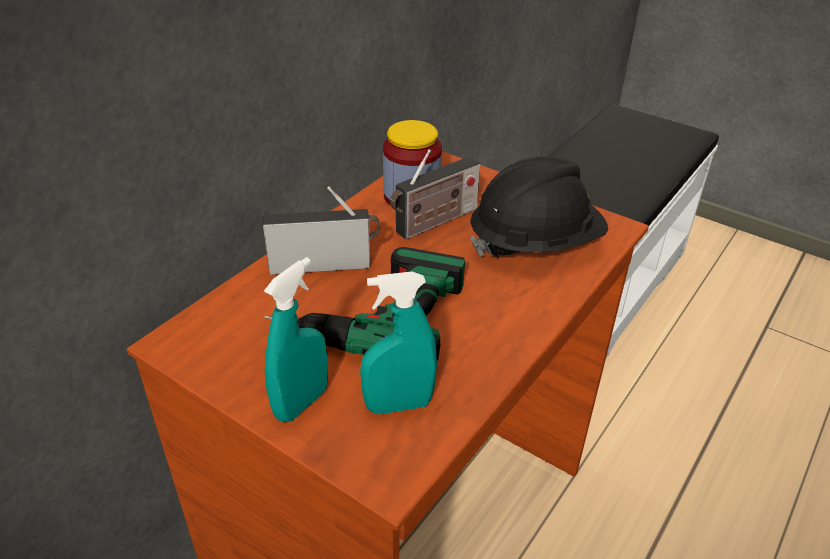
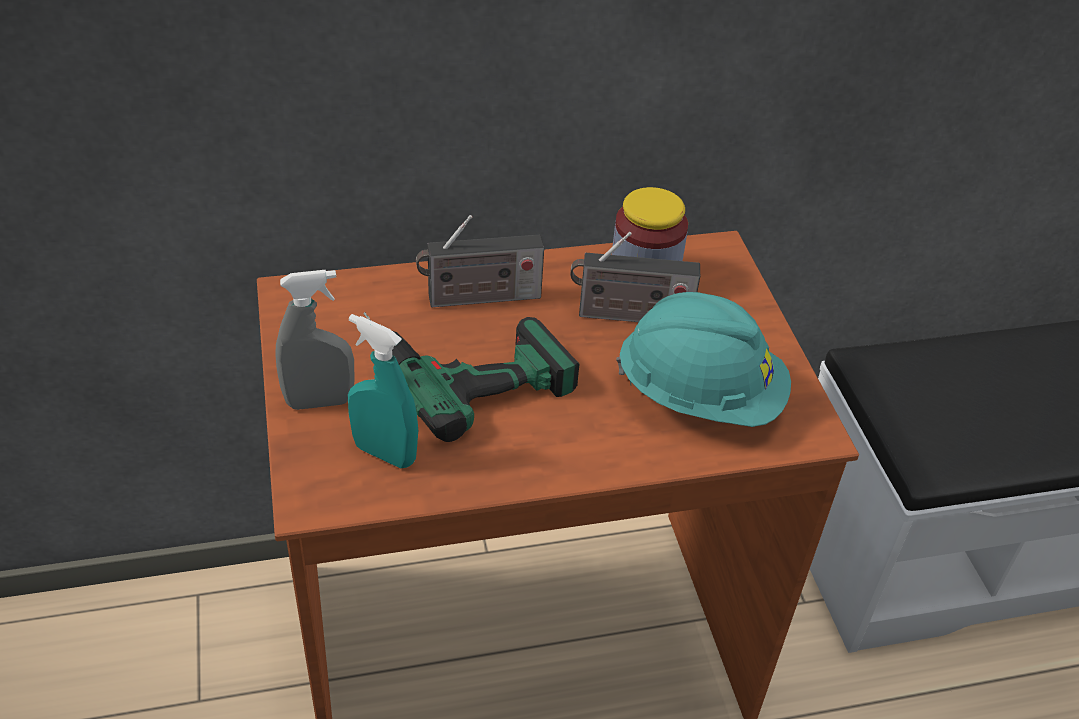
camera: 40 degrees right, 5 degrees up
(301, 403) = (319, 401): turquoise spray bottle -> grey spray bottle
(325, 265) = (479, 298): radio -> radio turned 135 degrees clockwise
(535, 243) = (699, 396): black hard hat -> turquoise hard hat

